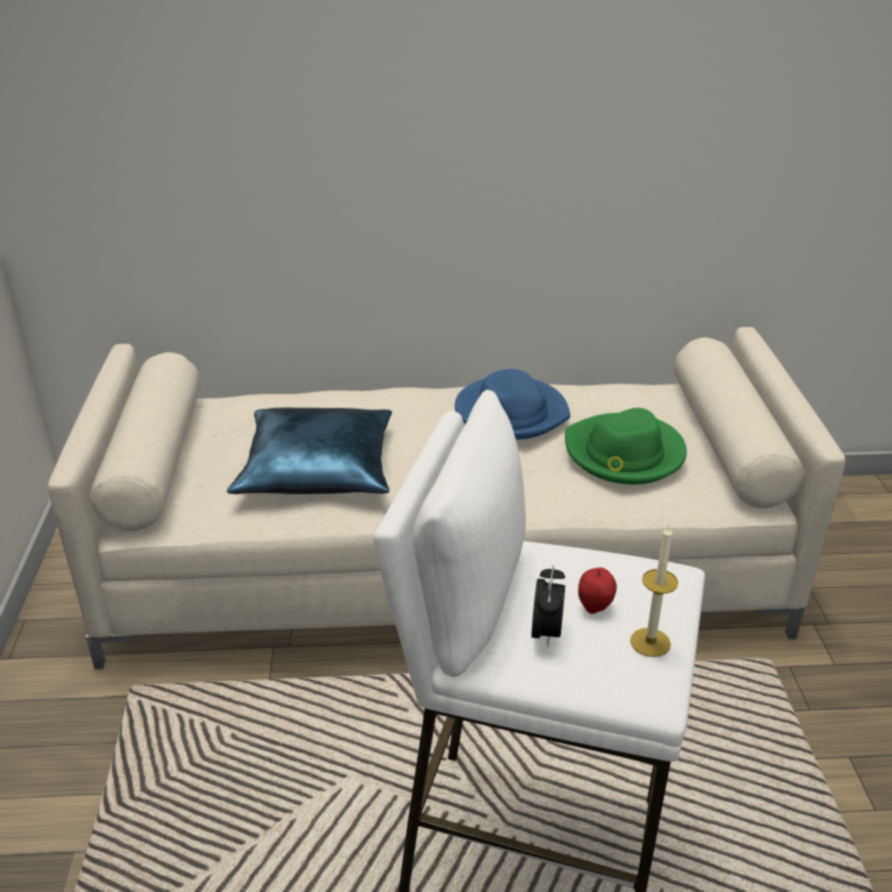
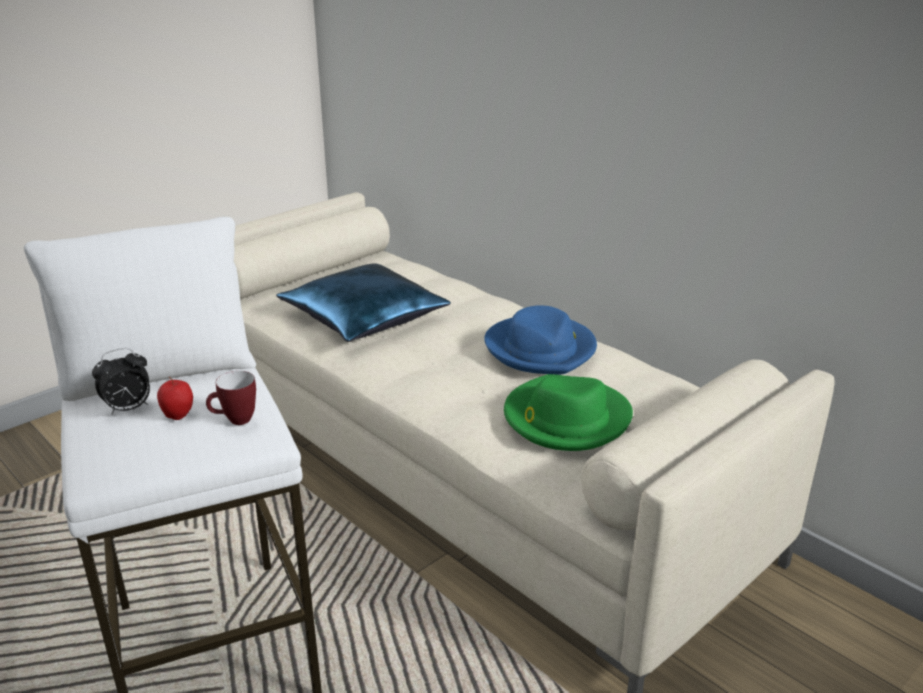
camera: 50 degrees right, 5 degrees down
(636, 578) = (235, 421): none -> mug
(650, 642) = (153, 452): candle -> none

